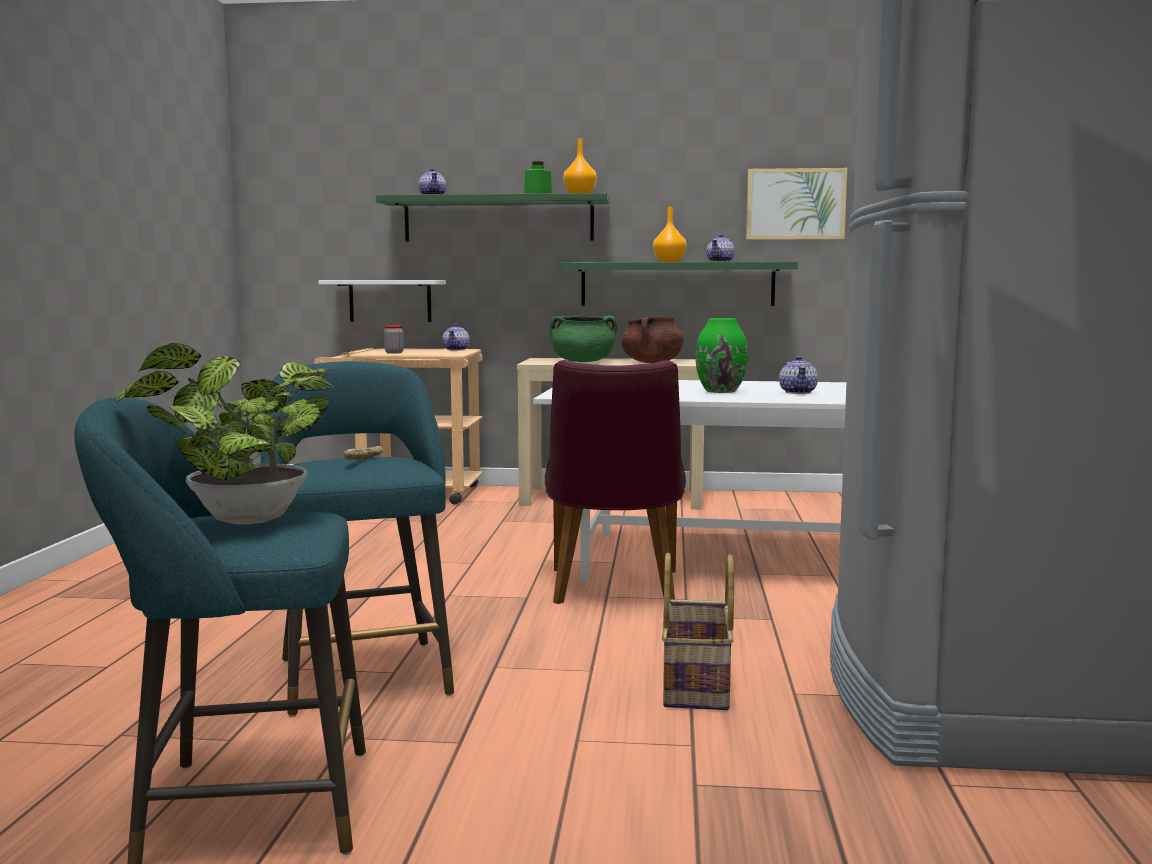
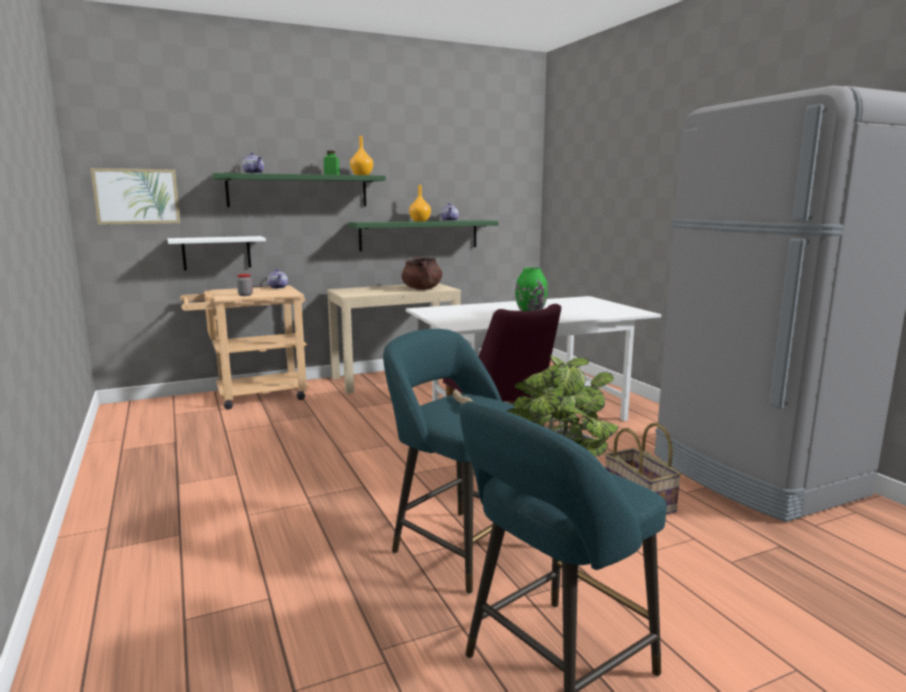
camera: 30 degrees left, 5 degrees up
(583, 362) = (377, 291): green cooking pot -> none
(795, 204) = (486, 183): picture -> picture (137, 196)
(798, 392) = (570, 310): teapot -> none

